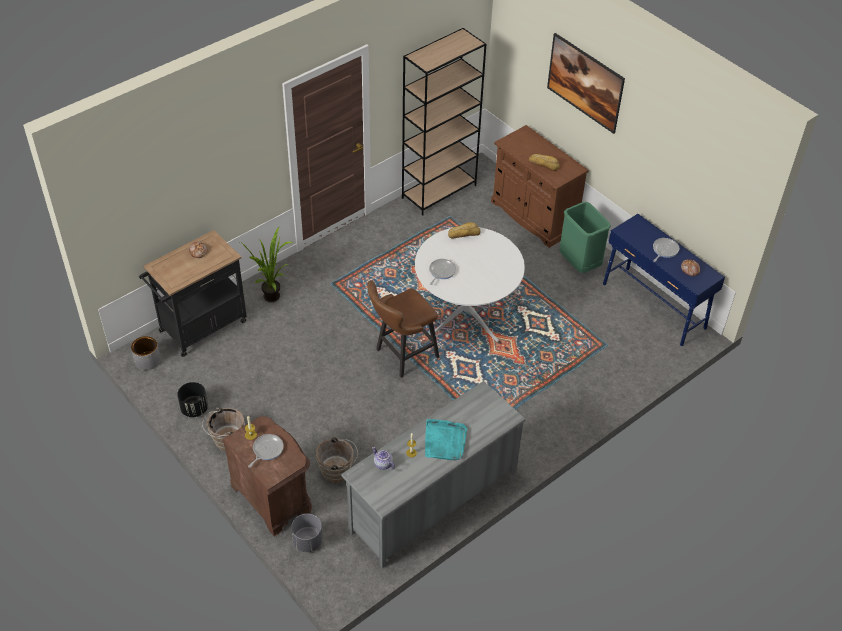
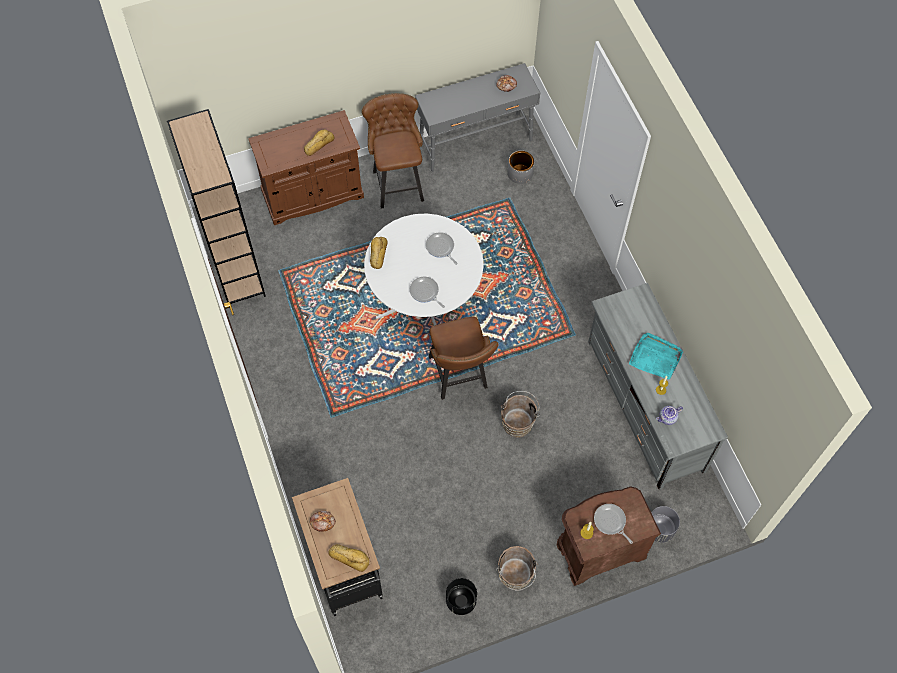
camera: 70 degrees left, 15 degrees up
(147, 361) = (373, 638): grey planter -> grey planter (520, 174)
(173, 274) = (349, 557): none -> bread
(274, 299) = (332, 481): potted plant -> none
(338, 471) = (586, 479): brown bucket -> brown bucket (518, 422)
(580, 263) = (397, 179): green trash can -> brown stool
(583, 96) = (309, 60): picture -> none
(653, 306) = (476, 142): blue console table -> grey console table
(664, 250) = (474, 94): frying pan -> frying pan (440, 248)

